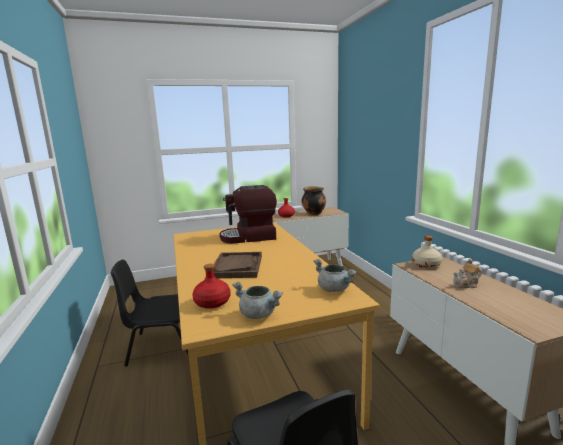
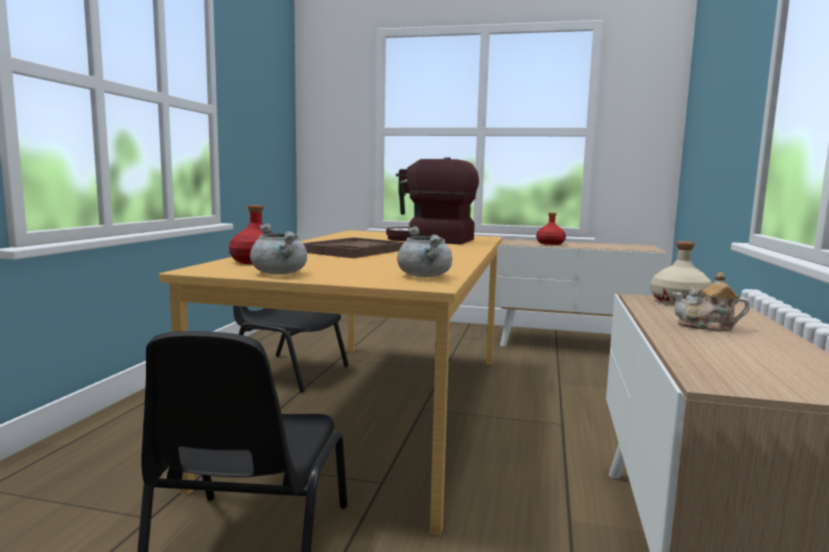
camera: 30 degrees right, 5 degrees down
(313, 213) = (601, 246): cooking pot -> none

